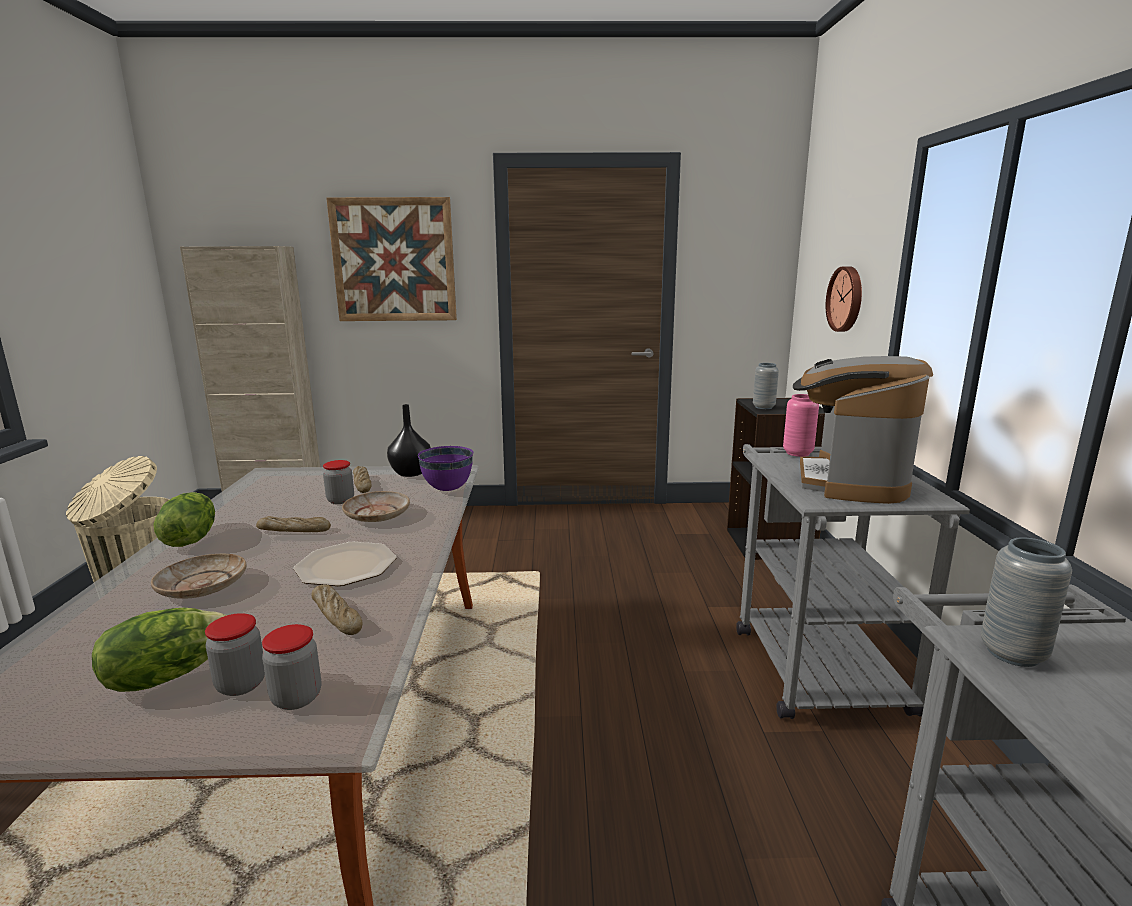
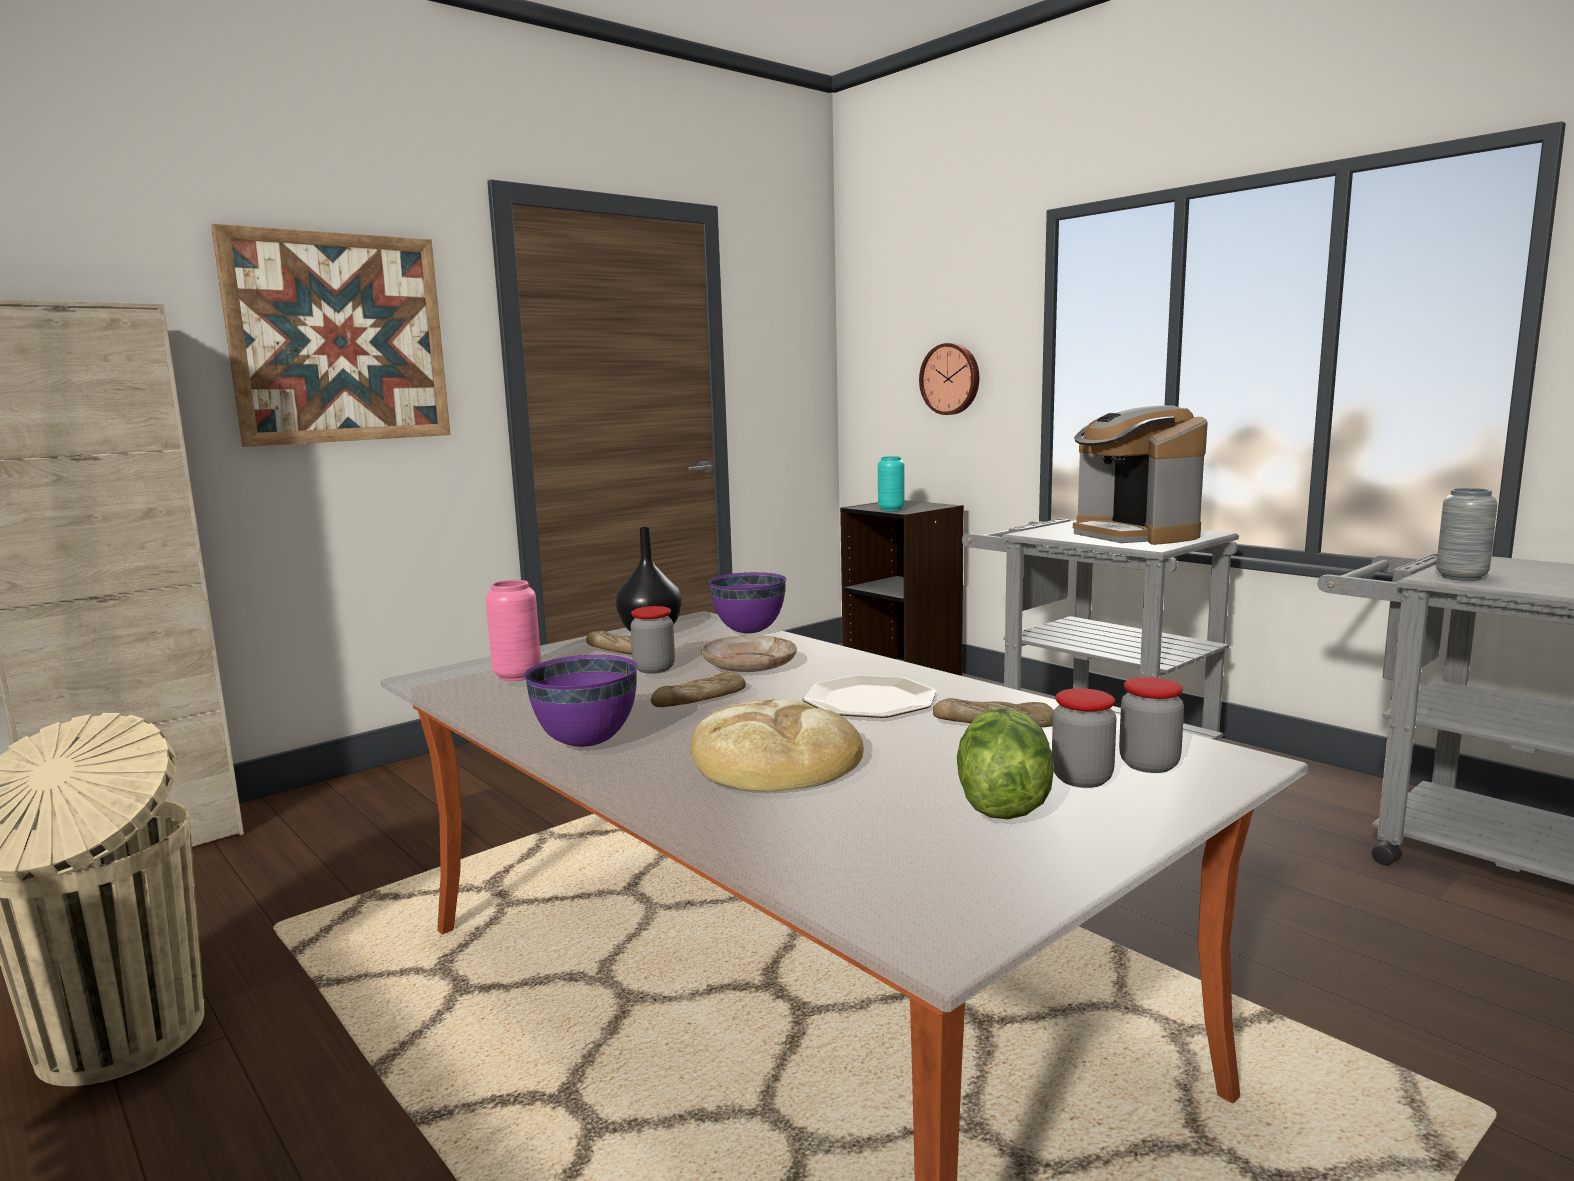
camera: 40 degrees left, 5 degrees down
(190, 539) = (586, 743): lettuce -> purple bowl
(202, 586) = (774, 759): beige plate -> bread
(763, 407) = (891, 509): grey vase -> turquoise vase
(797, 453) = (1042, 527): pink vase -> pink vase (517, 676)

